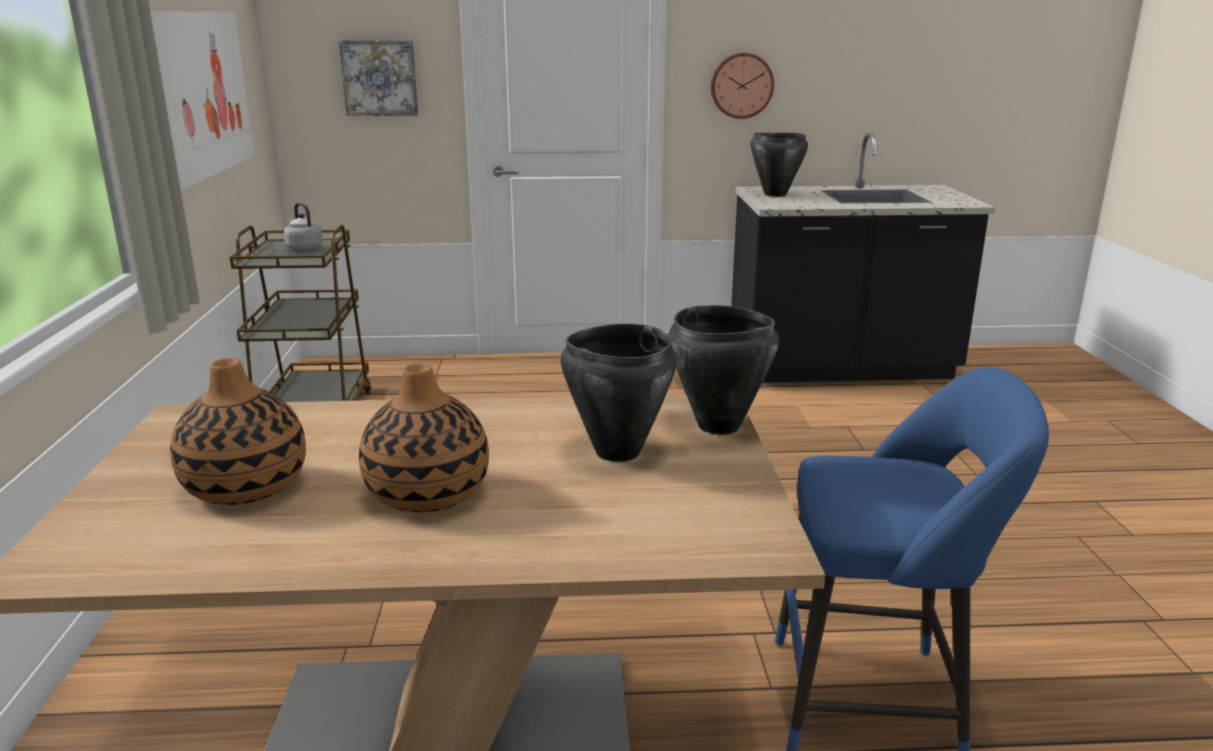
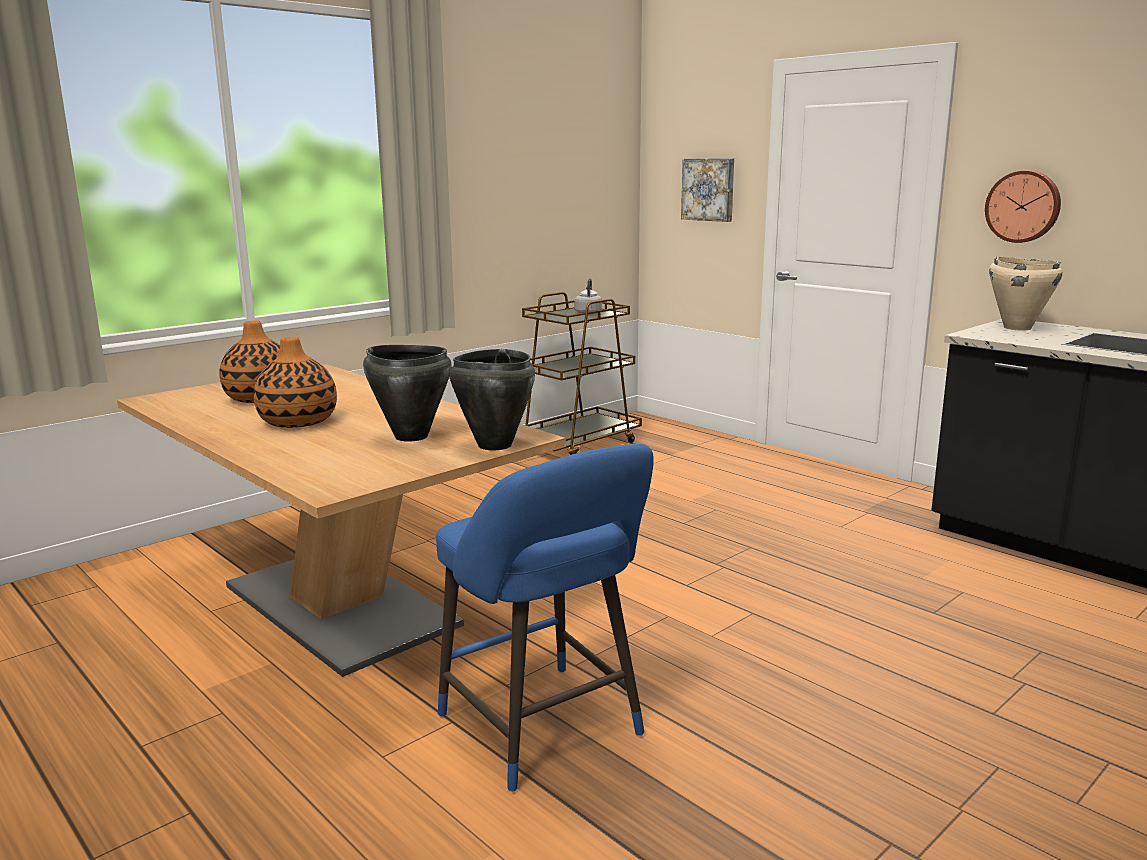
camera: 50 degrees right, 5 degrees down
(198, 94) = (530, 193): picture -> none
(774, 194) = (1017, 328): black cooking pot -> beige cooking pot

